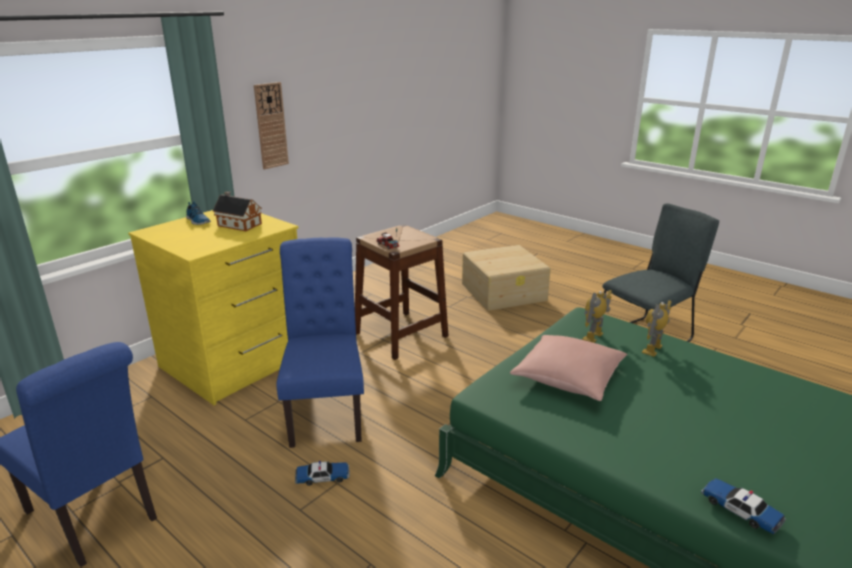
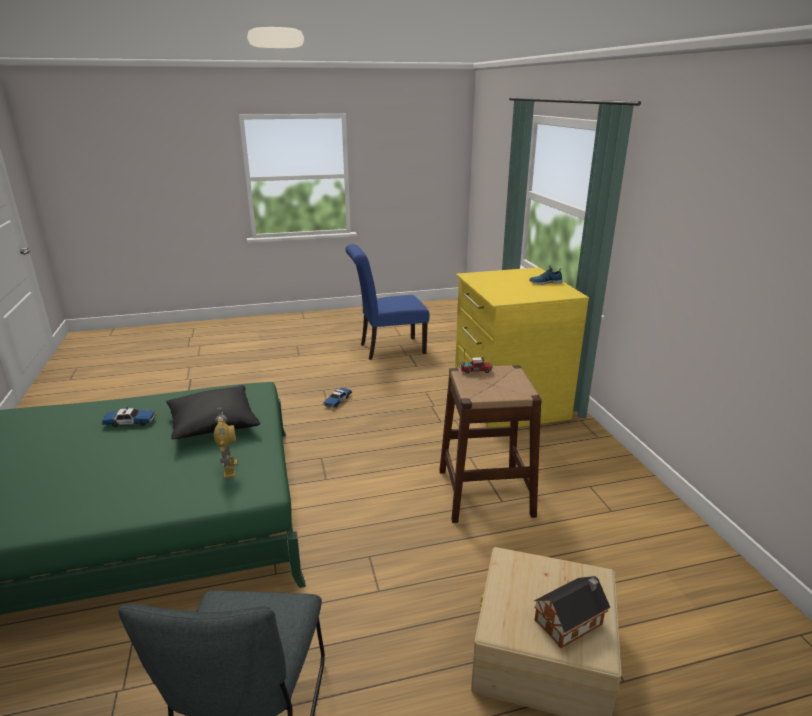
camera: 125 degrees right, 0 degrees up
(238, 224) = (520, 290): toy house -> toy house (571, 621)
(271, 125) = (669, 248): wall clock -> none
(326, 410) = (401, 419): blue chair -> none
(568, 378) = (213, 424): pink pillow -> black pillow
(653, 349) = (161, 487): toy robot -> none
(740, 510) = (52, 408): toy car -> toy car (130, 422)

